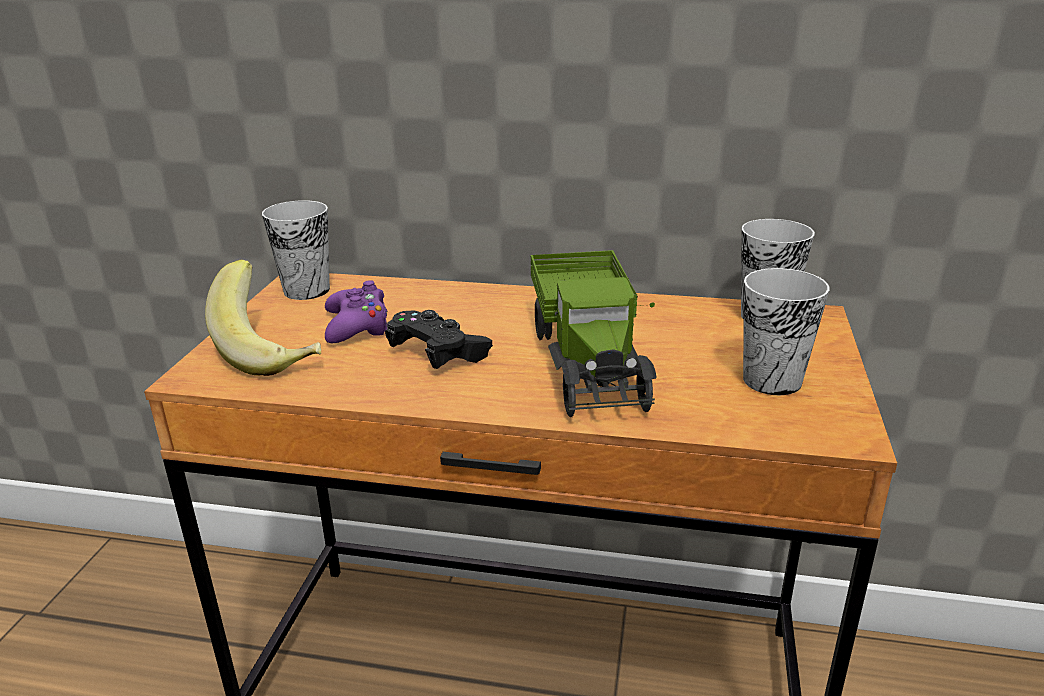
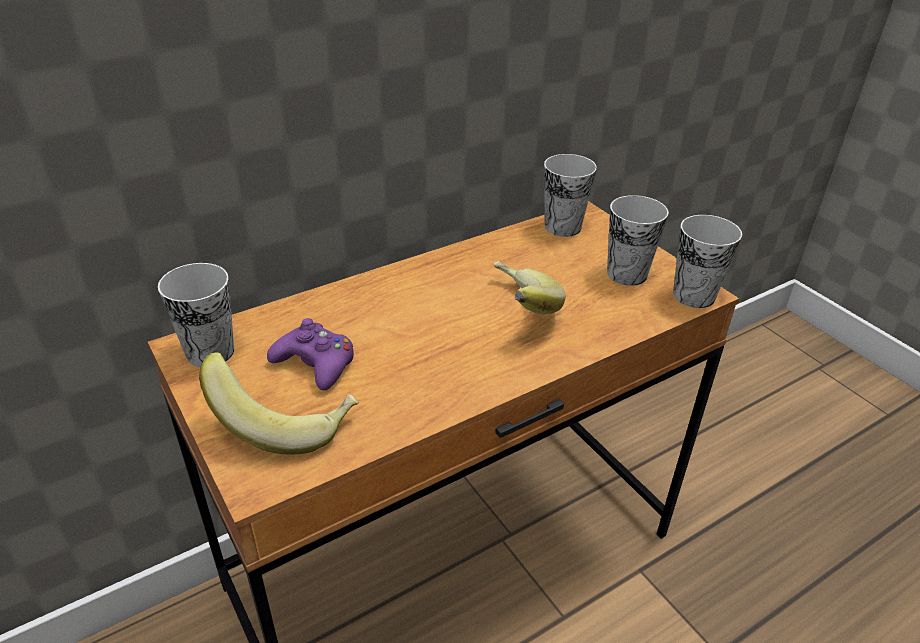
camera: 45 degrees left, 10 degrees up
(438, 354) = (416, 356): black game controller -> none
(590, 360) = (517, 309): toy truck -> banana
(829, 432) = (693, 295): none -> cup

